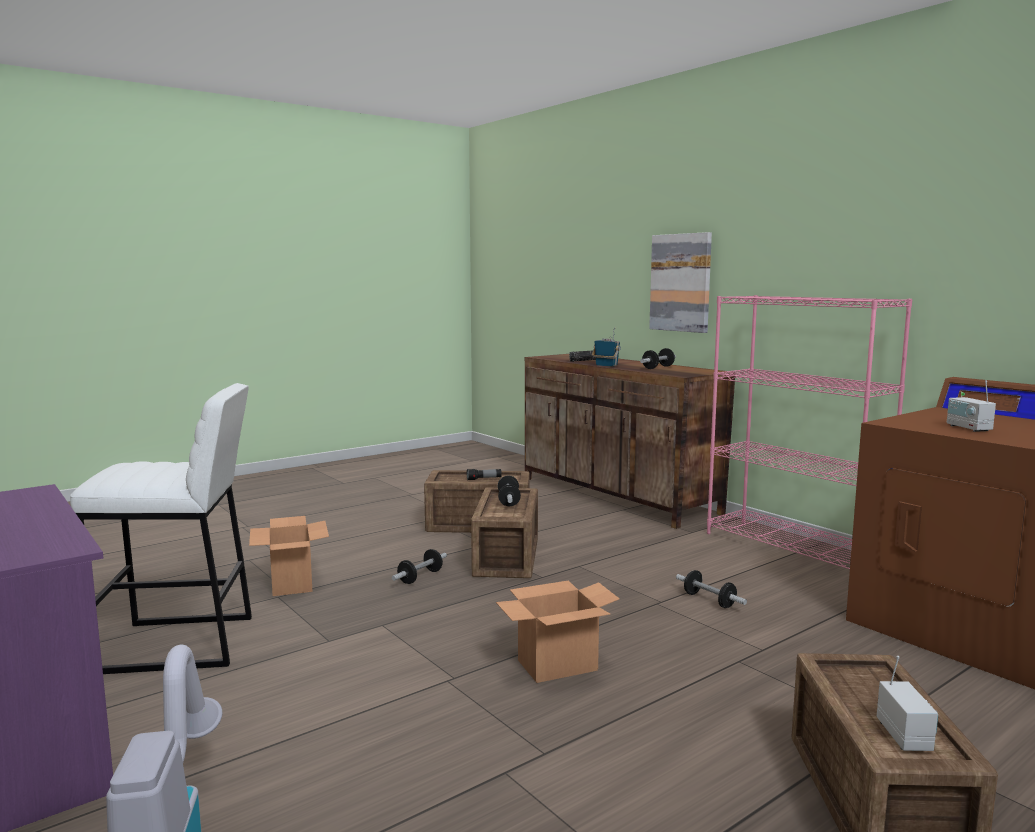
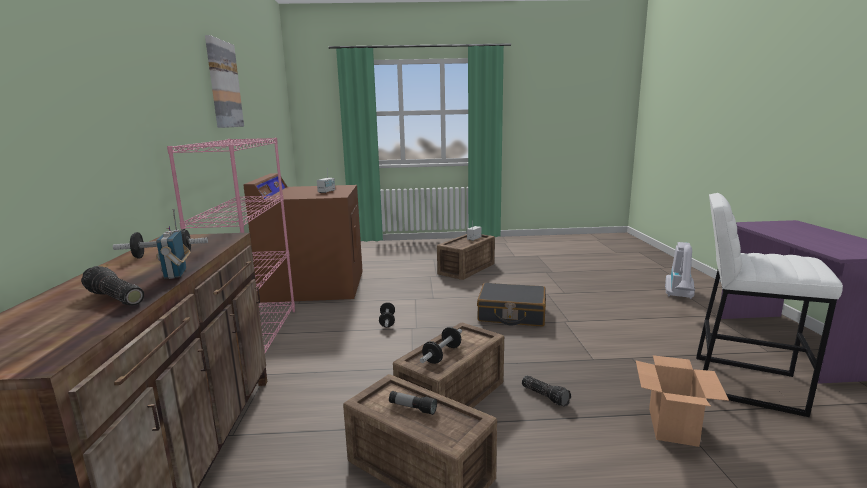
camera: 145 degrees left, 5 degrees up
(420, 577) = (545, 396): dumbbell -> flashlight
(556, 666) = (511, 314): cardboard box -> black suitcase
(681, 282) = (79, 138): picture -> picture (223, 84)

